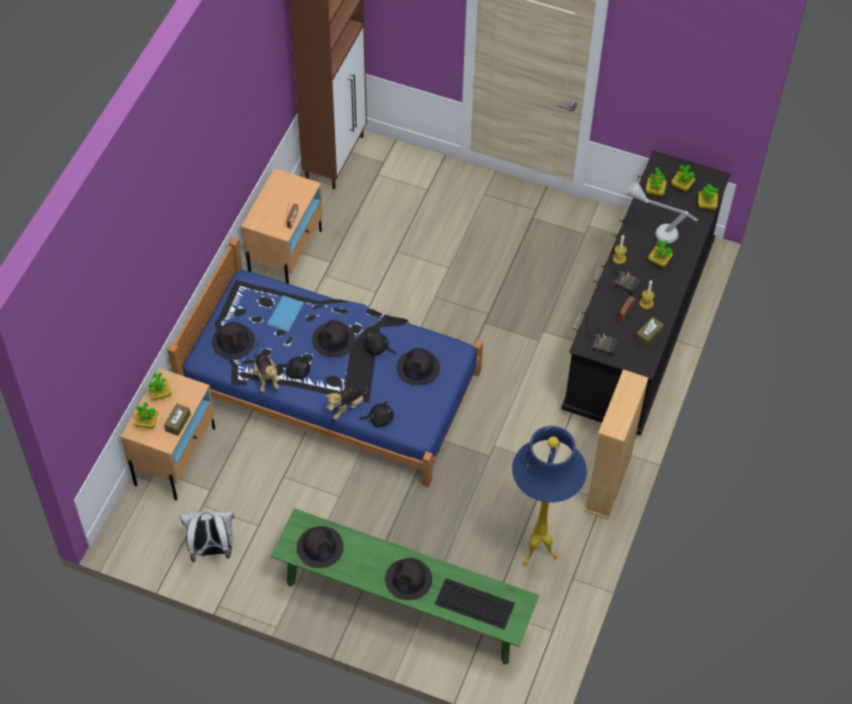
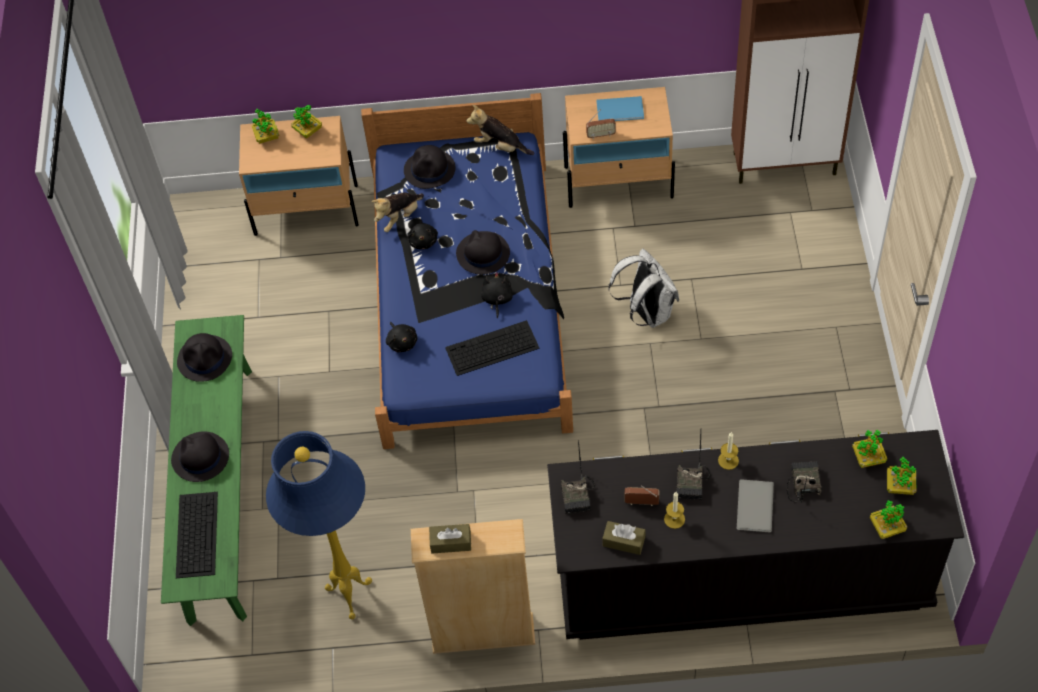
camera: 70 degrees right, 0 degrees up
(178, 422) = (279, 161): brown tissue box -> brown tissue box (451, 542)
(212, 549) = (210, 291): white backpack -> white backpack (646, 312)
(286, 313) = (493, 197): blue book -> blue book (621, 111)
(346, 407) = (401, 305): plush toy -> plush toy (500, 146)
(418, 368) = (491, 348): black hat -> keyboard
(655, 229) = (802, 483): grey table lamp -> radio
(659, 261) = (753, 507): potted plant -> grey book

